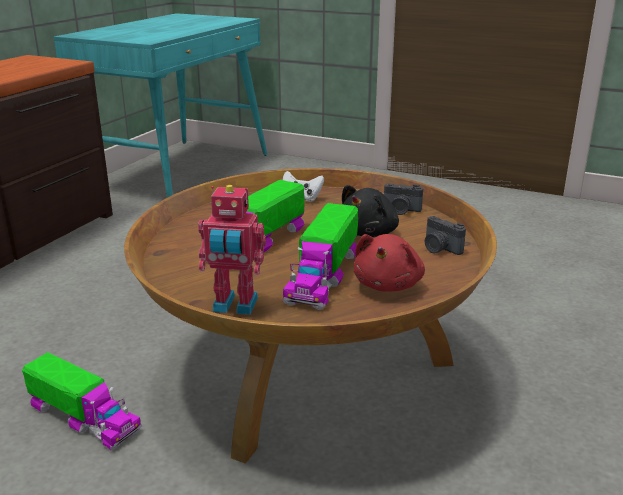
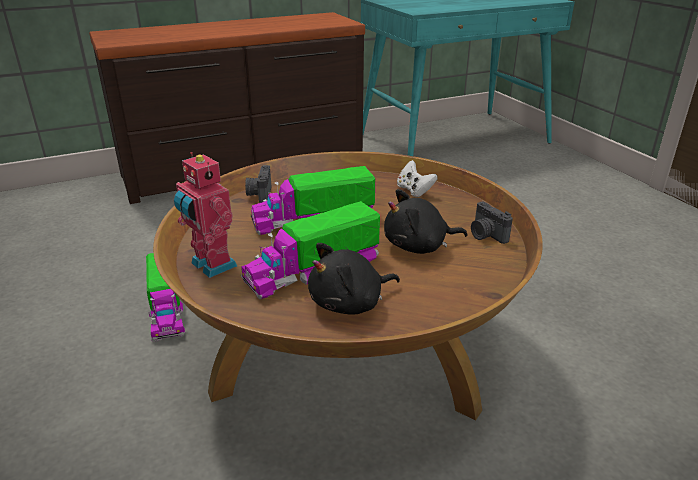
camera: 40 degrees right, 5 degrees up
(389, 284) = (350, 303): red plush toy -> black plush toy
(439, 249) = (457, 290): camera -> camera (259, 194)

